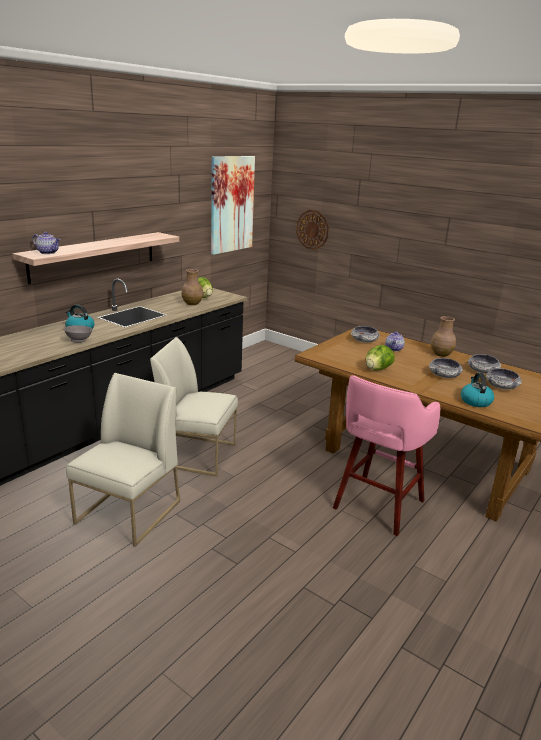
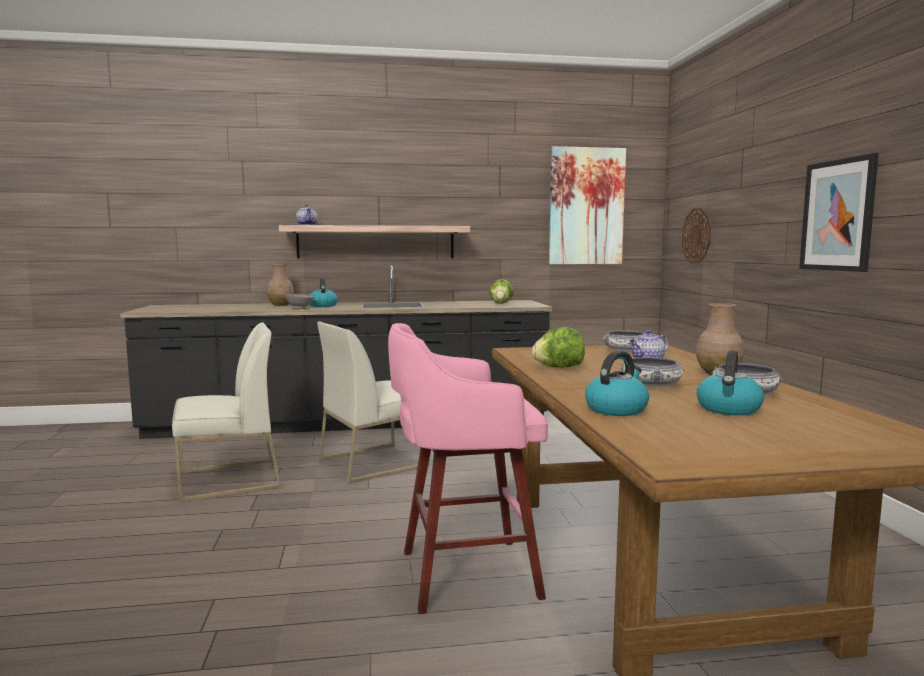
camera: 45 degrees right, 15 degrees down
(192, 303) = (475, 305): brown vase -> brown vase (281, 305)
(196, 454) = (373, 462): white chair -> white chair turned 90 degrees counterclockwise
(441, 242) = (838, 215): none -> picture
(501, 386) = (729, 409): bowl -> kettle

